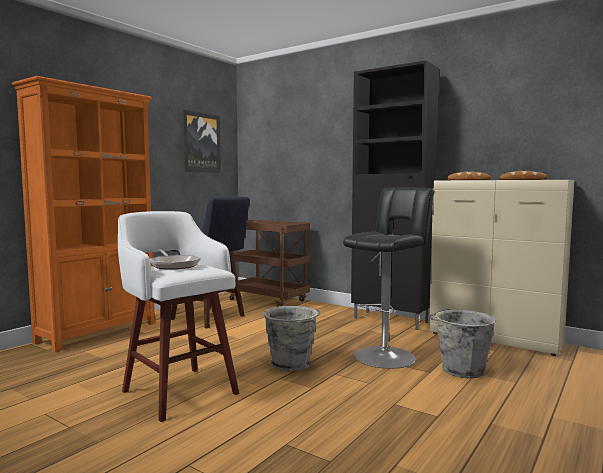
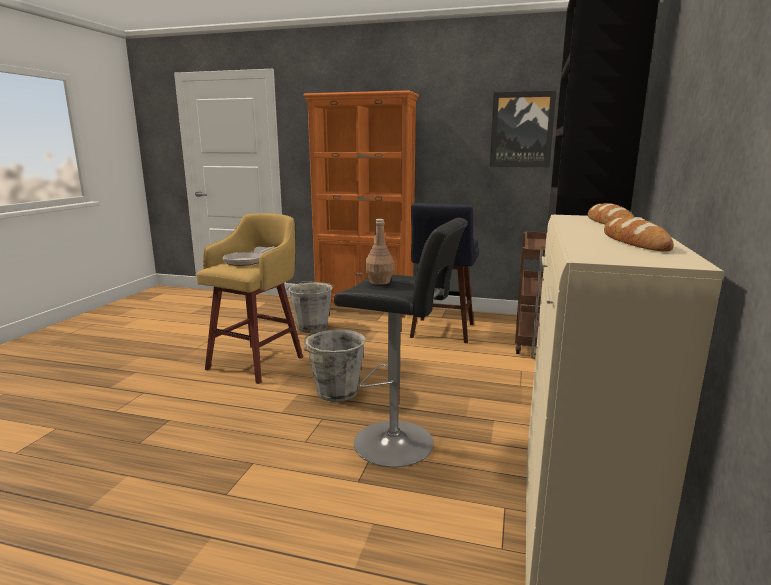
camera: 70 degrees right, 10 degrees up
(178, 391) = (258, 362): white stool -> yellow stool
(376, 235) = (380, 281): none -> brown bottle
(461, 370) = (378, 509): grey bucket -> grey bucket (312, 327)

